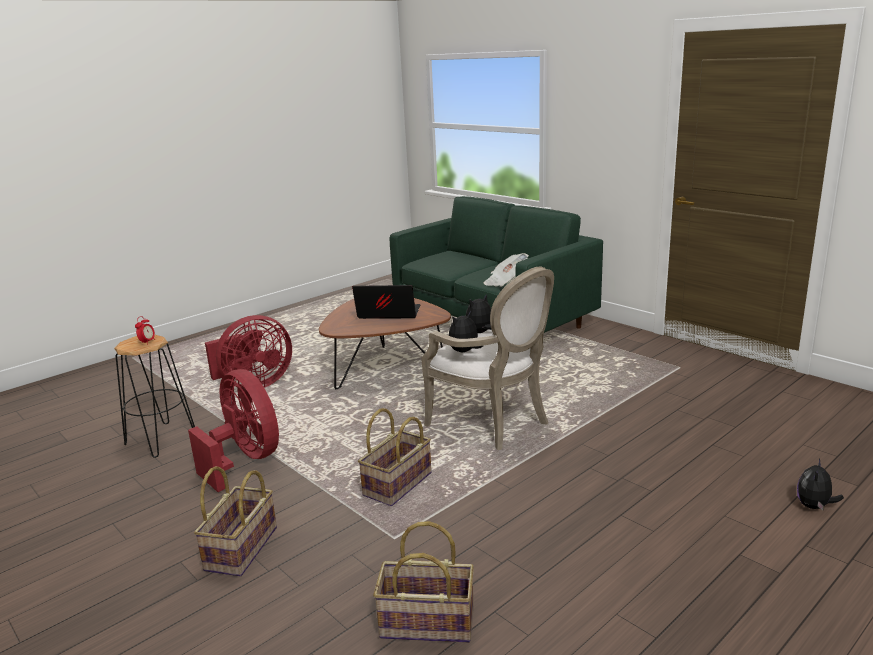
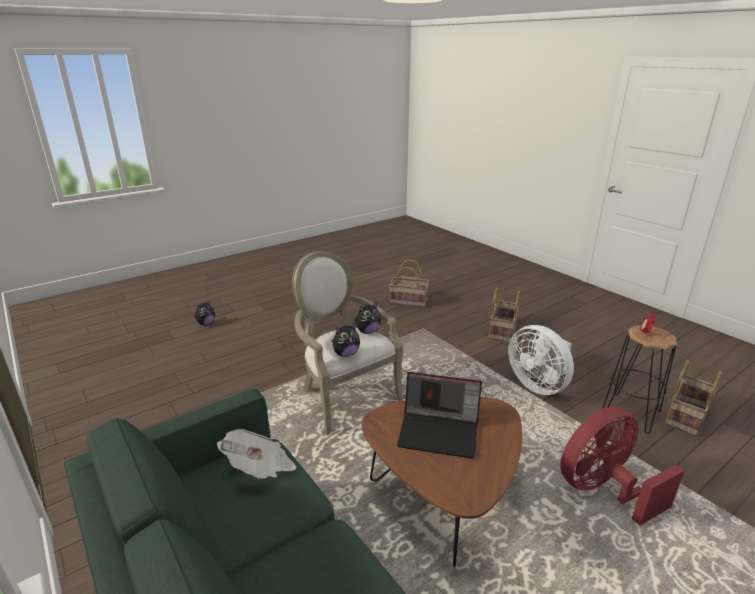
camera: 175 degrees left, 5 degrees up
(245, 460) = (538, 384): red fan -> white fan
(398, 485) = (422, 355): basket -> basket (685, 416)

